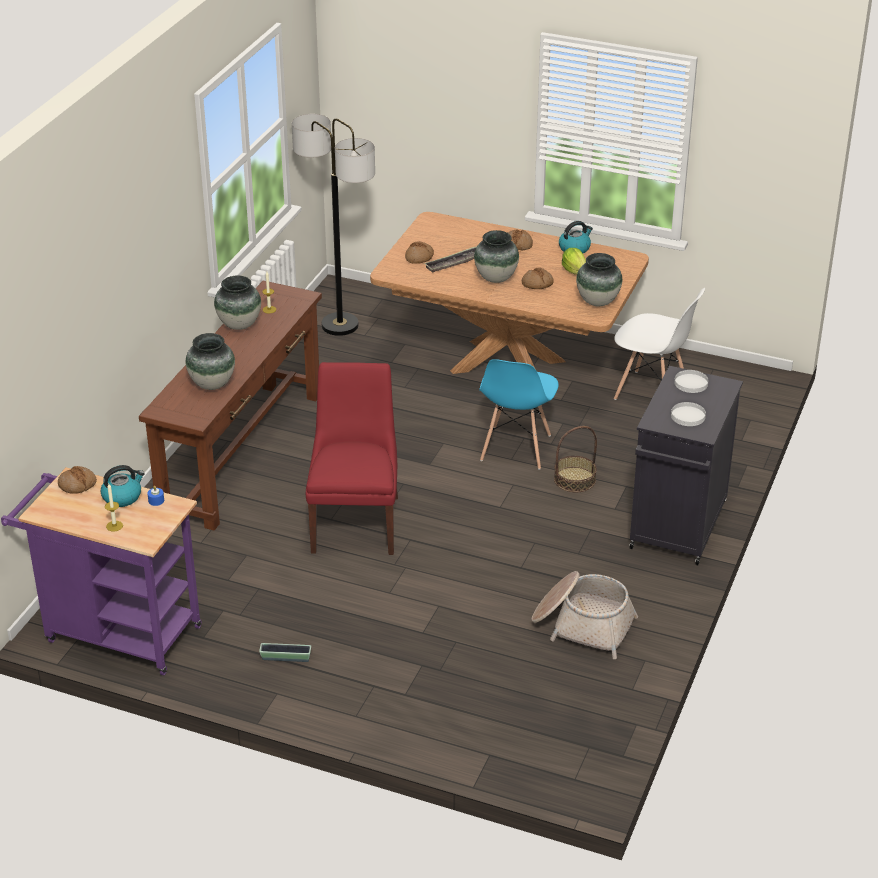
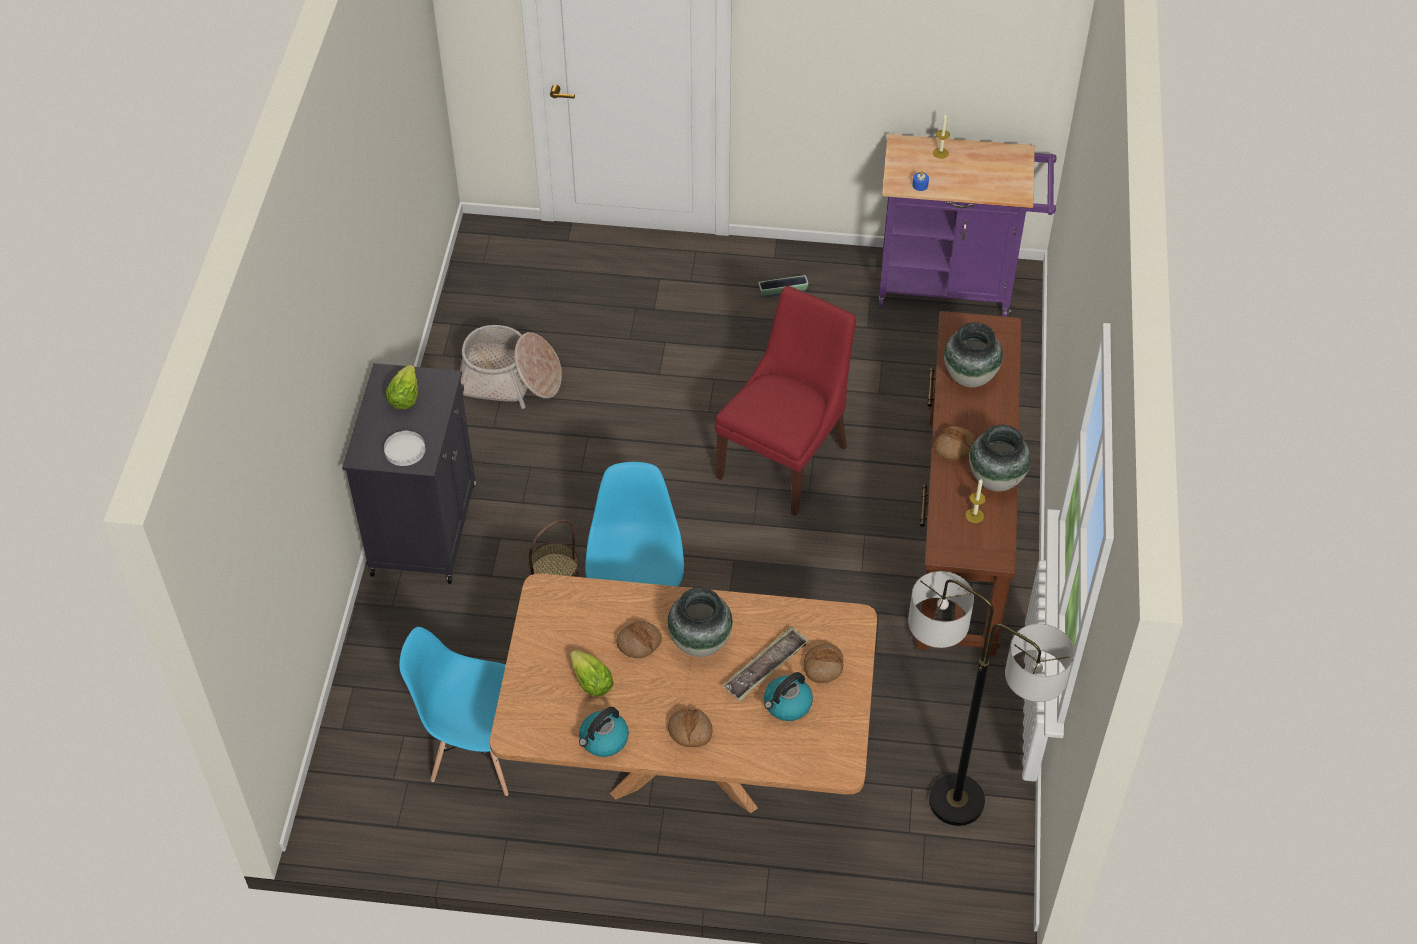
camera: 165 degrees right, 15 degrees up
(77, 484) = (1006, 188): bread -> bread (954, 447)
(122, 497) = (954, 183): kettle -> kettle (787, 705)
(355, 521) = (784, 458): red chair -> red chair turned 135 degrees counterclockwise
(598, 301) = (547, 622): vase -> none
(651, 393) = (479, 753): white chair -> blue chair
(688, 416) = (404, 397): white plate -> lettuce

